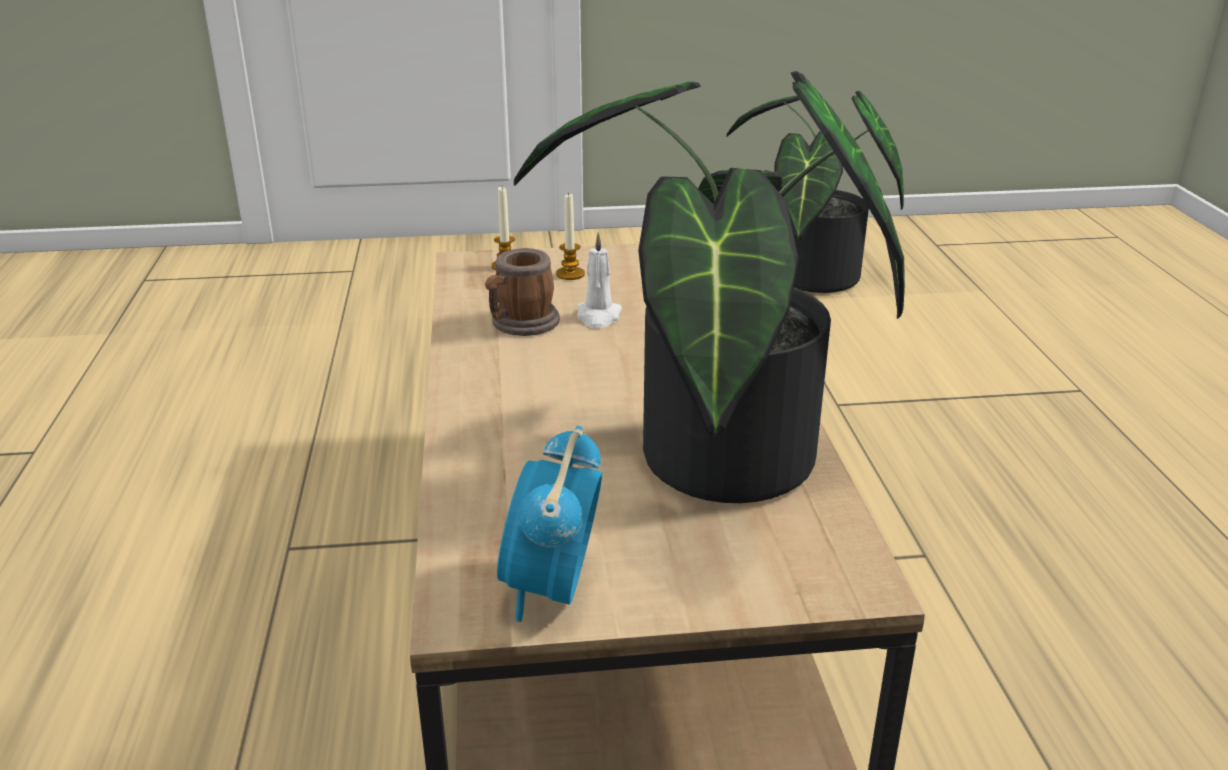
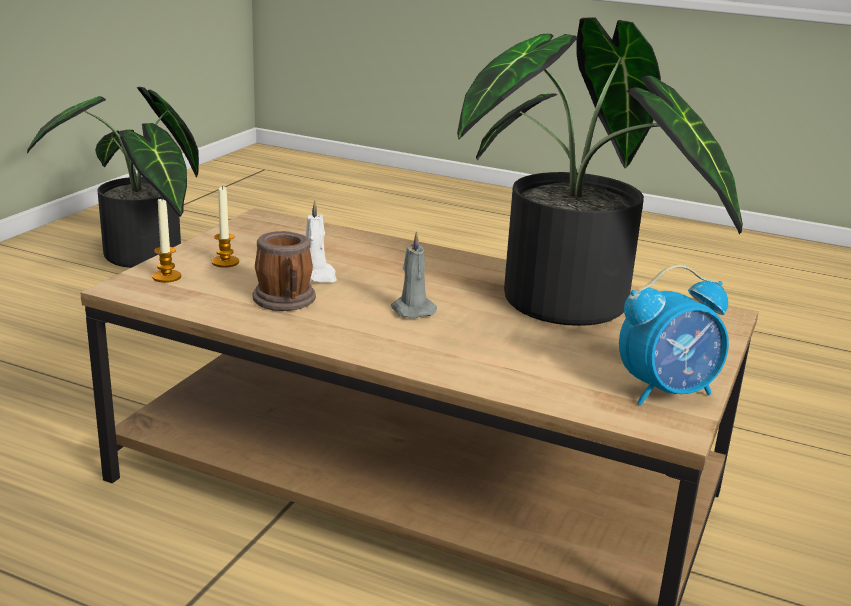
camera: 60 degrees left, 5 degrees down
(552, 589) = (667, 391): alarm clock -> alarm clock turned 60 degrees counterclockwise
(581, 382) = (411, 309): none -> grey candle

